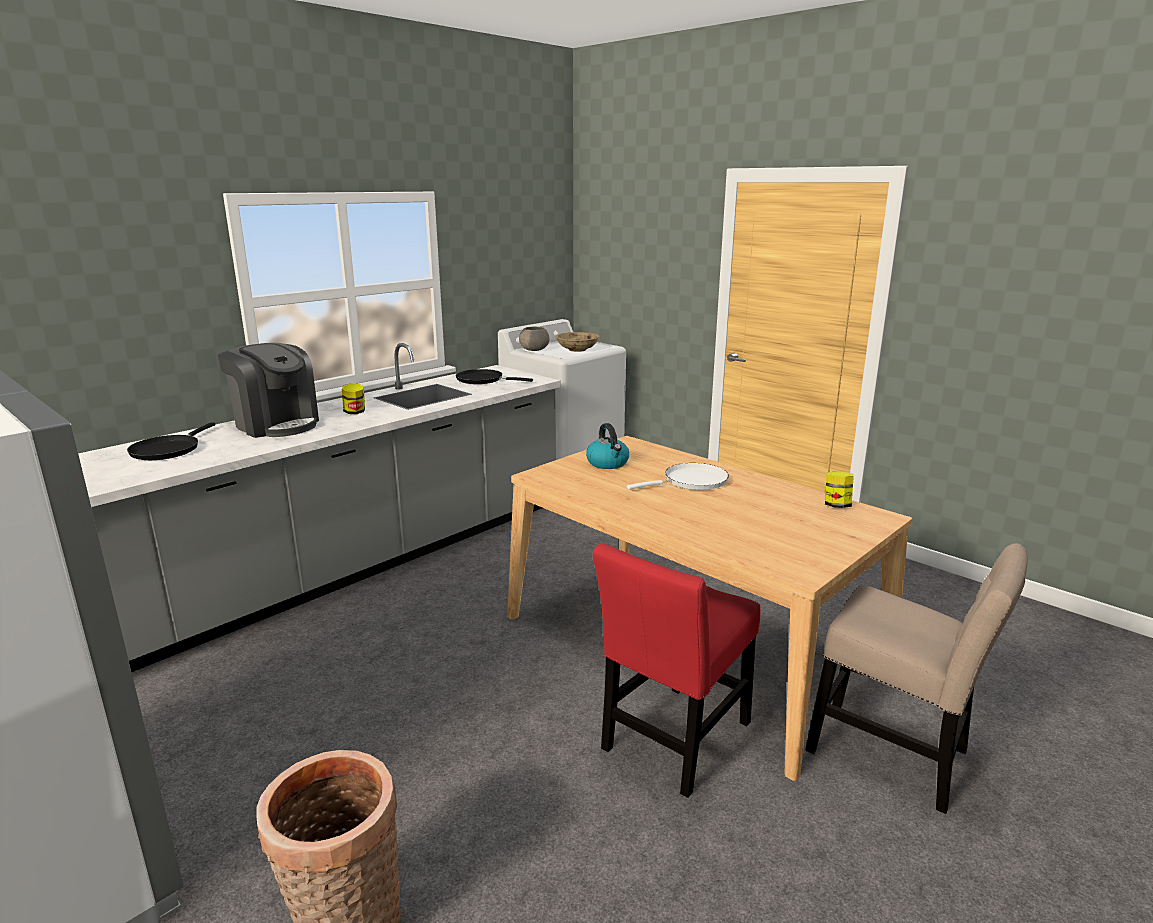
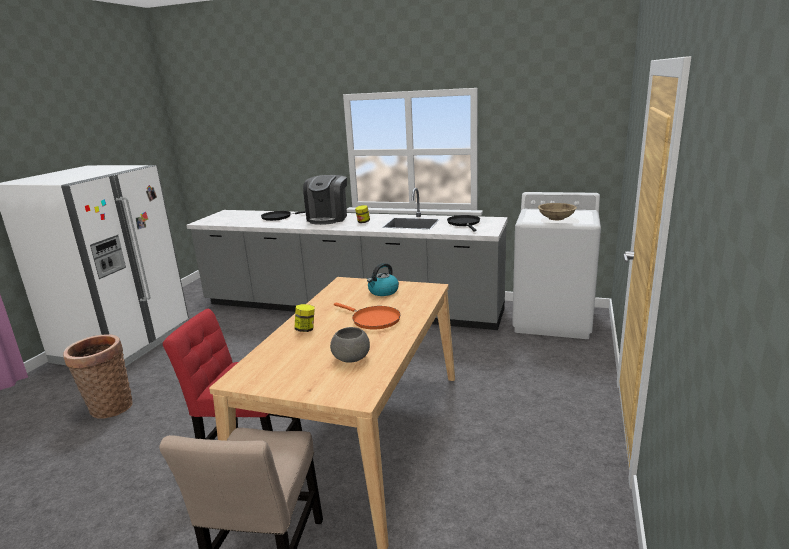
camera: 65 degrees right, 0 degrees up
(535, 350) = (532, 211): grey bowl -> grey bowl (351, 358)
(691, 481) = (373, 320): white frying pan -> orange frying pan
(837, 506) = (370, 376): jar -> jar (306, 329)

